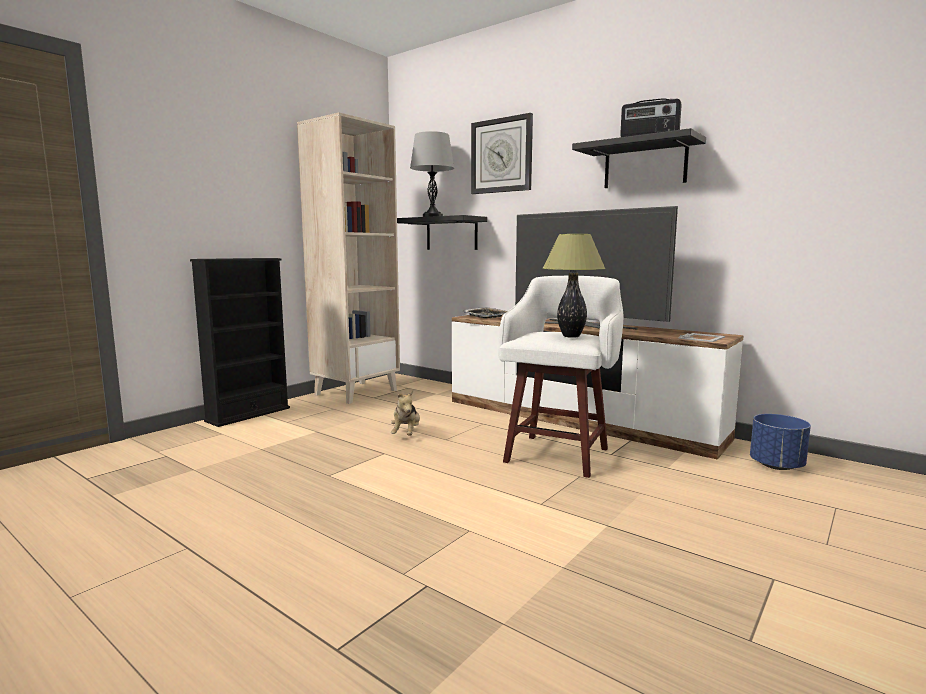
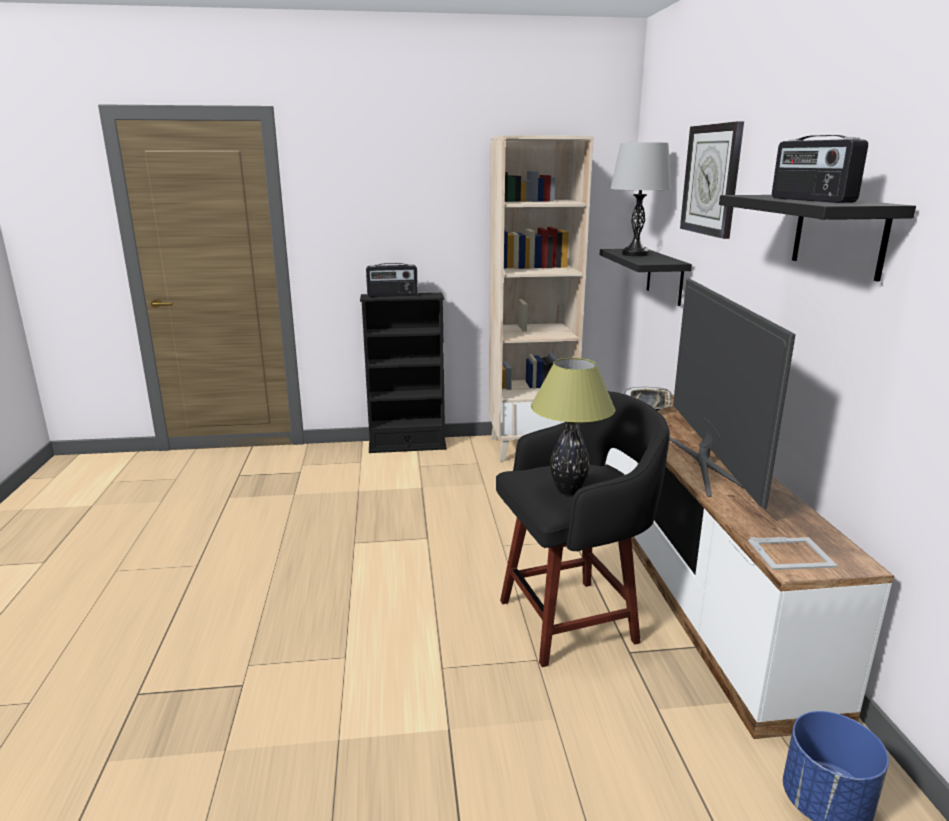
camera: 45 degrees right, 10 degrees up
(229, 258) = (392, 295): none -> radio
(406, 434) = (482, 522): plush toy -> none
(558, 454) = (572, 620): white stool -> black stool

